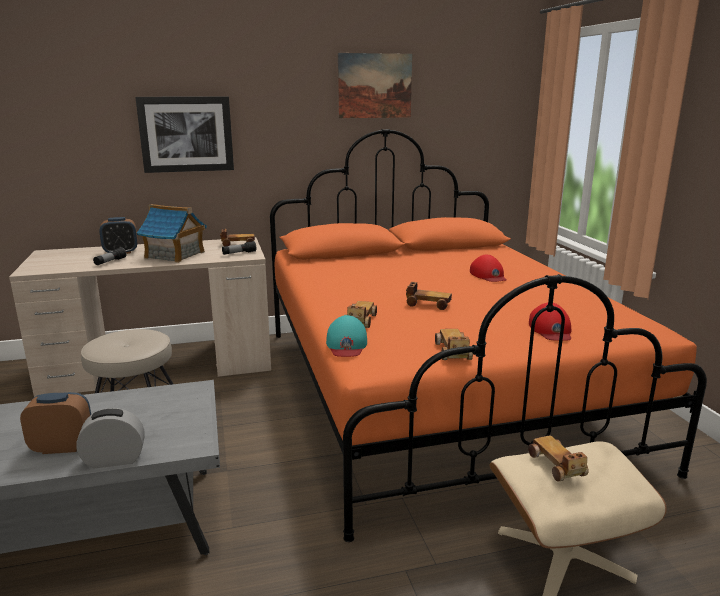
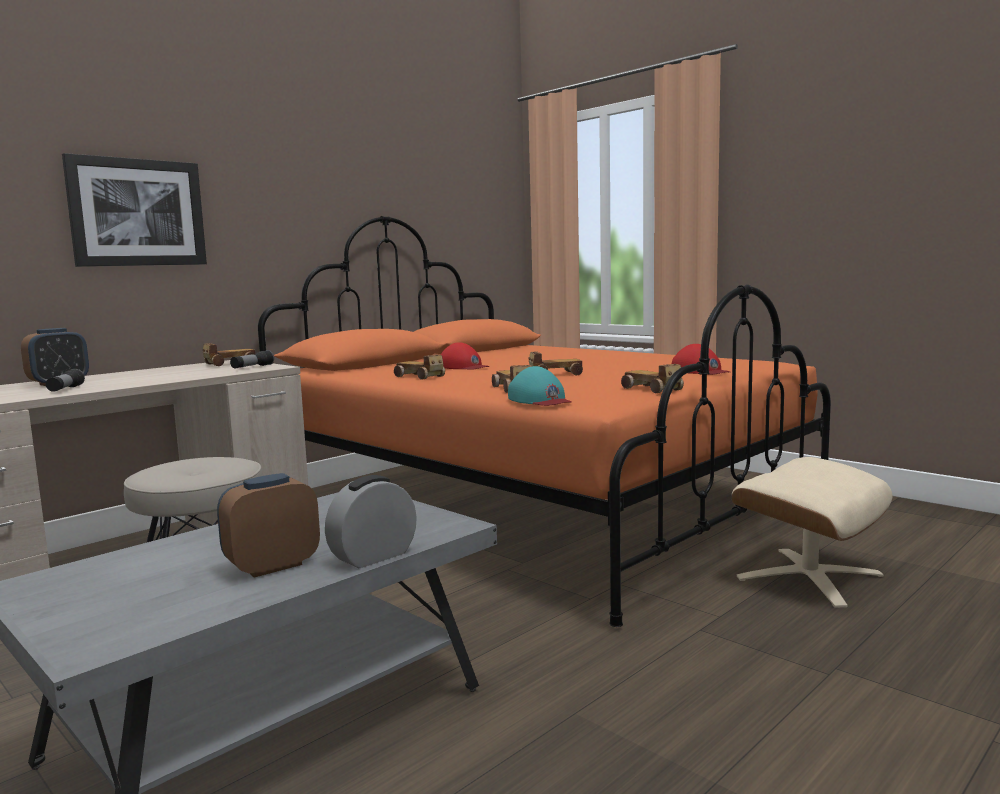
camera: 30 degrees left, 10 degrees down
(175, 255) = (158, 376): toy house -> none
(375, 86) = (367, 165): picture -> none
(488, 275) = (566, 357): red cap -> red cap (463, 367)
(557, 466) = (797, 474): toy car -> toy car (420, 377)

